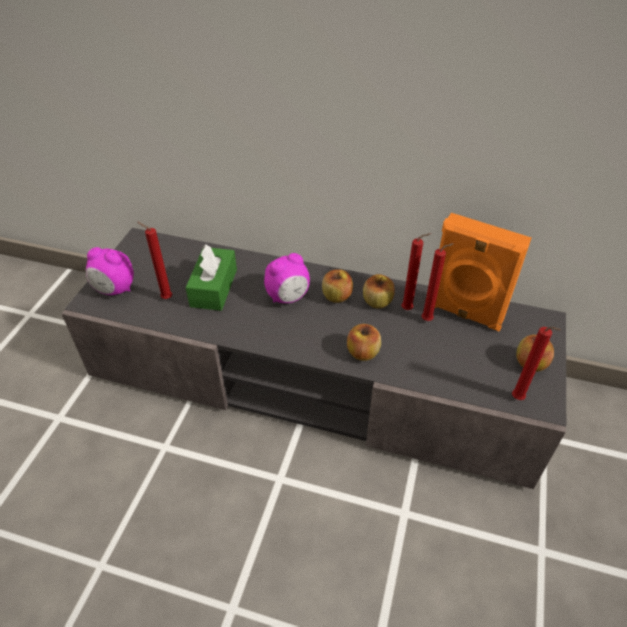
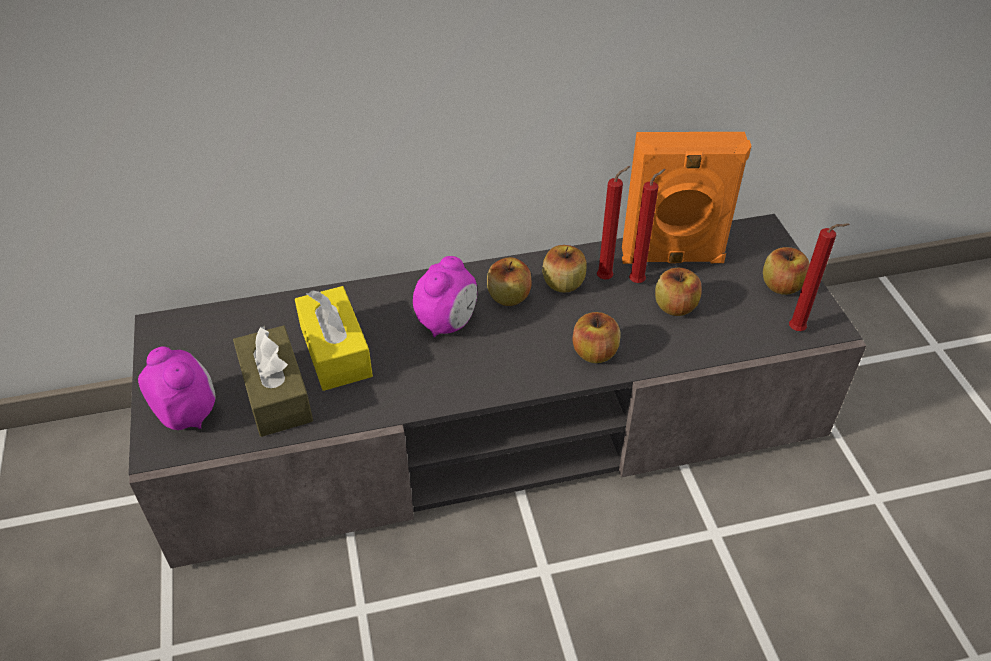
camera: 30 degrees left, 0 degrees up
(115, 290) = (188, 413): alarm clock -> alarm clock turned 120 degrees counterclockwise
(165, 298) = (276, 393): red candle -> brown tissue box
(214, 288) = (335, 351): green tissue box -> yellow tissue box
(440, 346) = (675, 307): none -> apple

